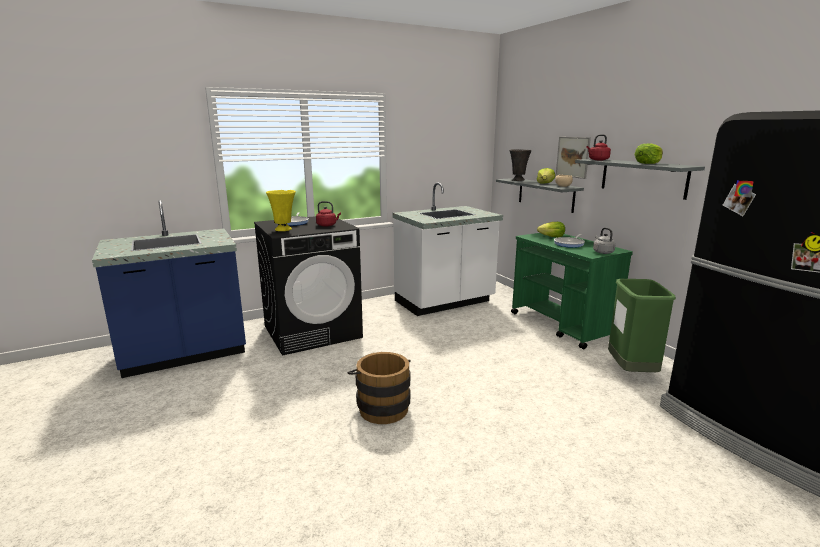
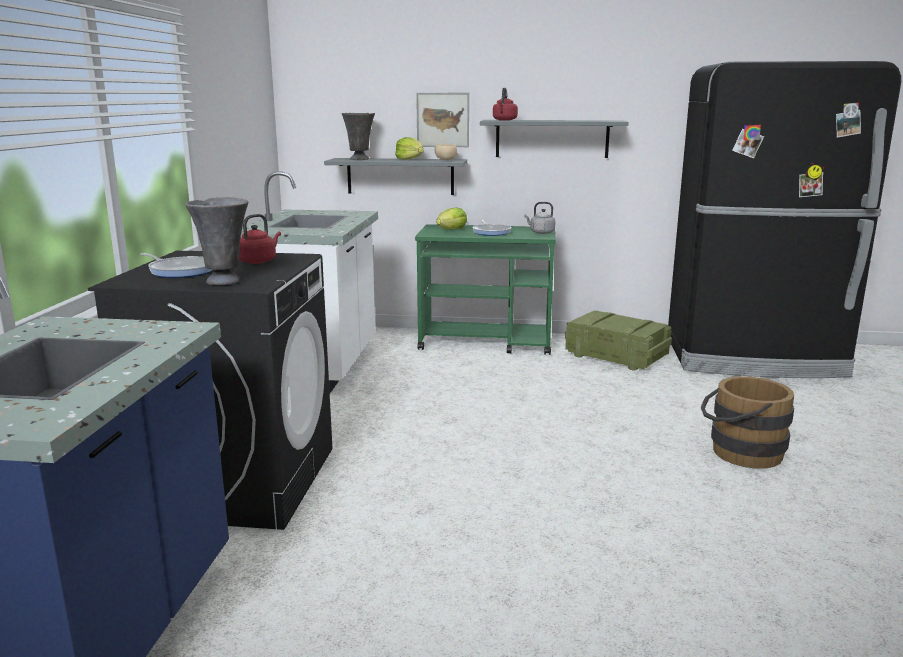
camera: 55 degrees left, 0 degrees up
(284, 229) = (224, 281): yellow vase -> grey vase
(381, 406) = (544, 494): brown bucket -> brown bucket (739, 452)
(630, 371) = (615, 356): green trash can -> crate
(648, 163) = (572, 120): lettuce -> none

